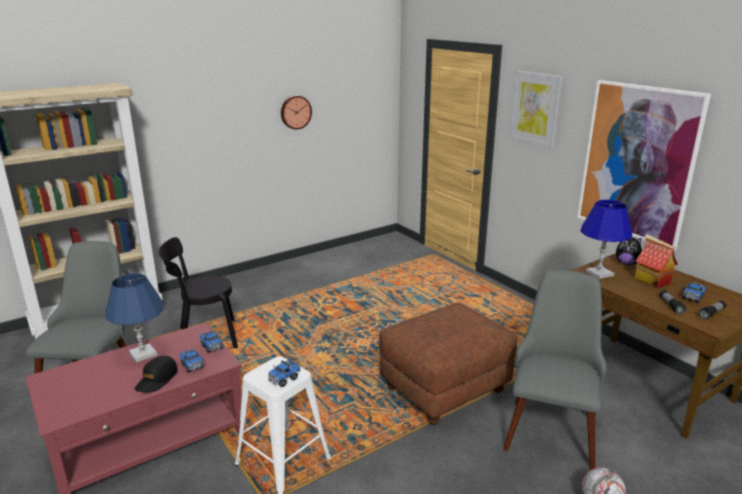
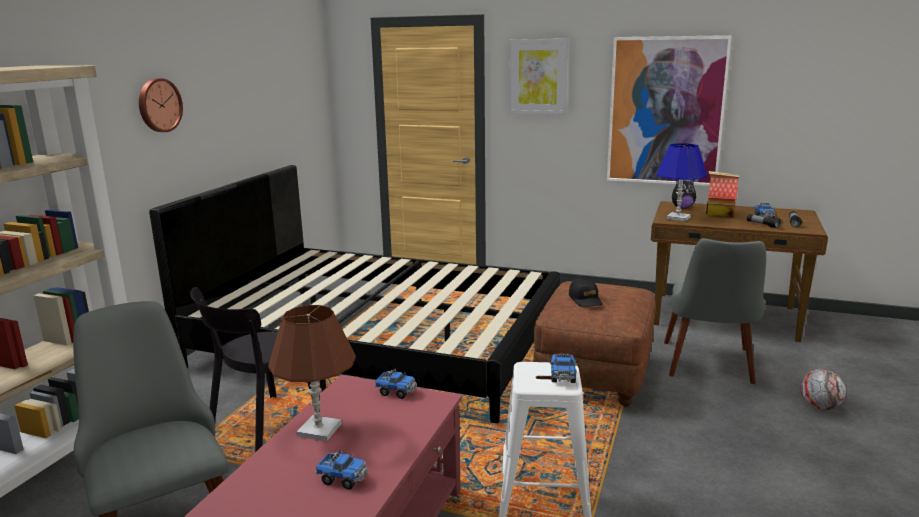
camera: 35 degrees left, 5 degrees down
(142, 354) = (319, 430): blue table lamp -> brown table lamp
(157, 379) = (390, 445): black cap -> black cap (585, 300)
(192, 366) = (408, 416): toy truck -> toy truck (343, 479)
(295, 112) = (241, 112): wall clock -> wall clock (158, 105)
(335, 305) = (378, 343): none -> black bed
(551, 424) = (710, 368): grey chair -> grey chair turned 150 degrees counterclockwise

